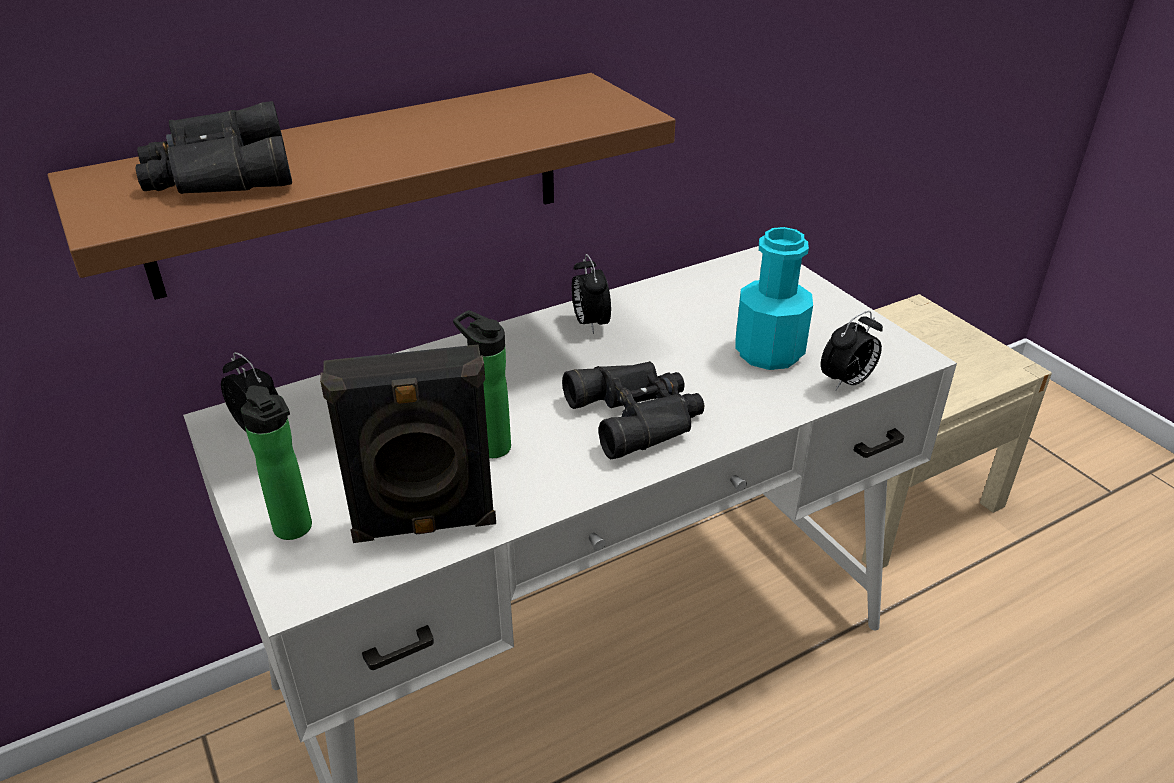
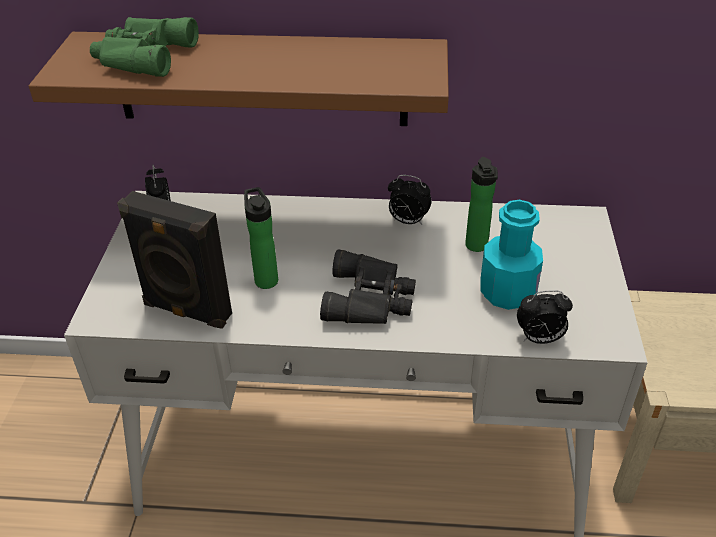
camera: 35 degrees right, 5 degrees up
(216, 173) = (141, 56): black binoculars -> green binoculars
(295, 530) = (125, 283): bottle -> bottle (477, 247)
(590, 323) = (407, 221): alarm clock -> alarm clock turned 90 degrees counterclockwise

